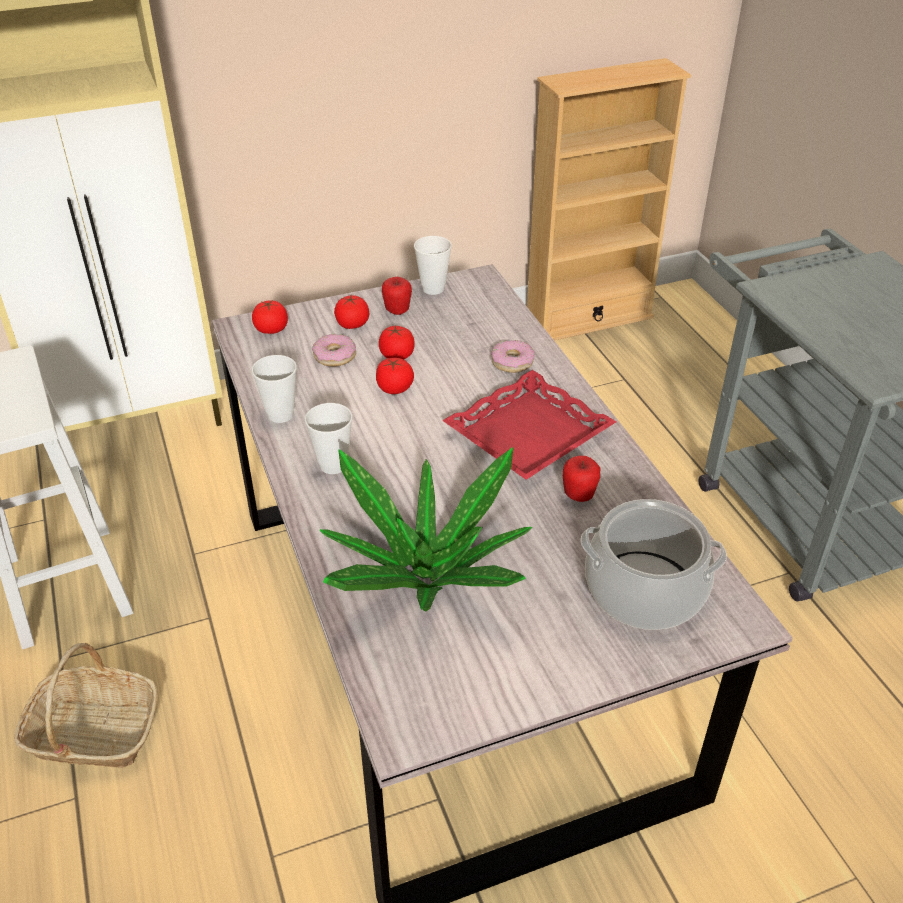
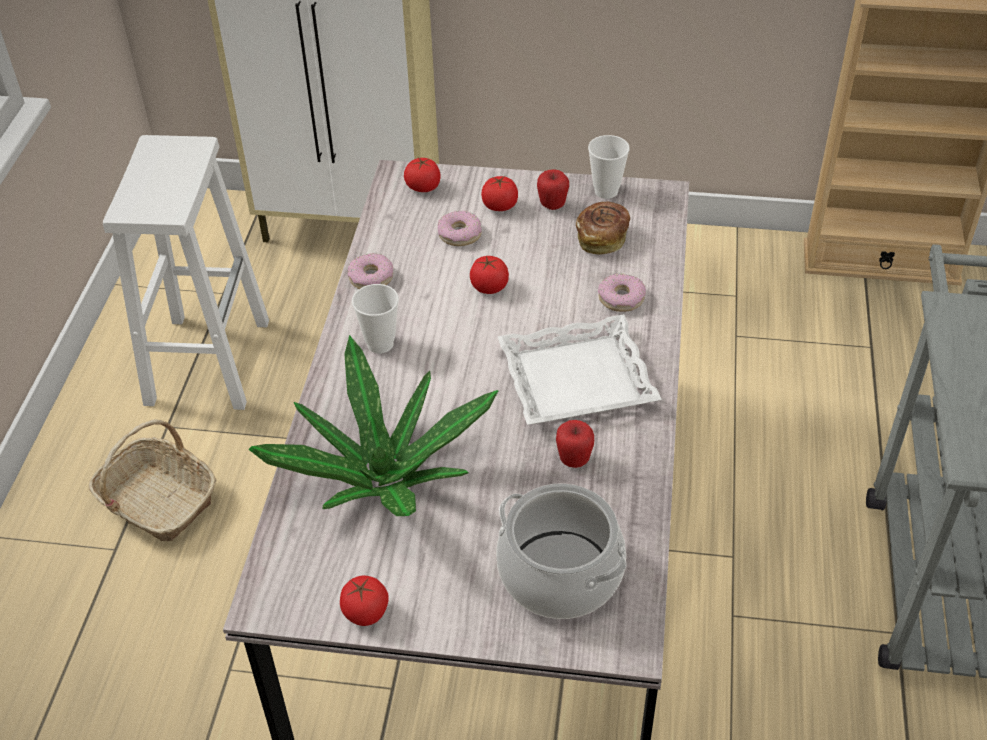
camera: 30 degrees right, 5 degrees up
(280, 415) = (371, 278): cup -> donut
(397, 356) = (516, 253): tomato -> tomato (365, 612)
(459, 323) = (602, 238): none -> bread
(529, 435) = (577, 380): red tray -> white tray

